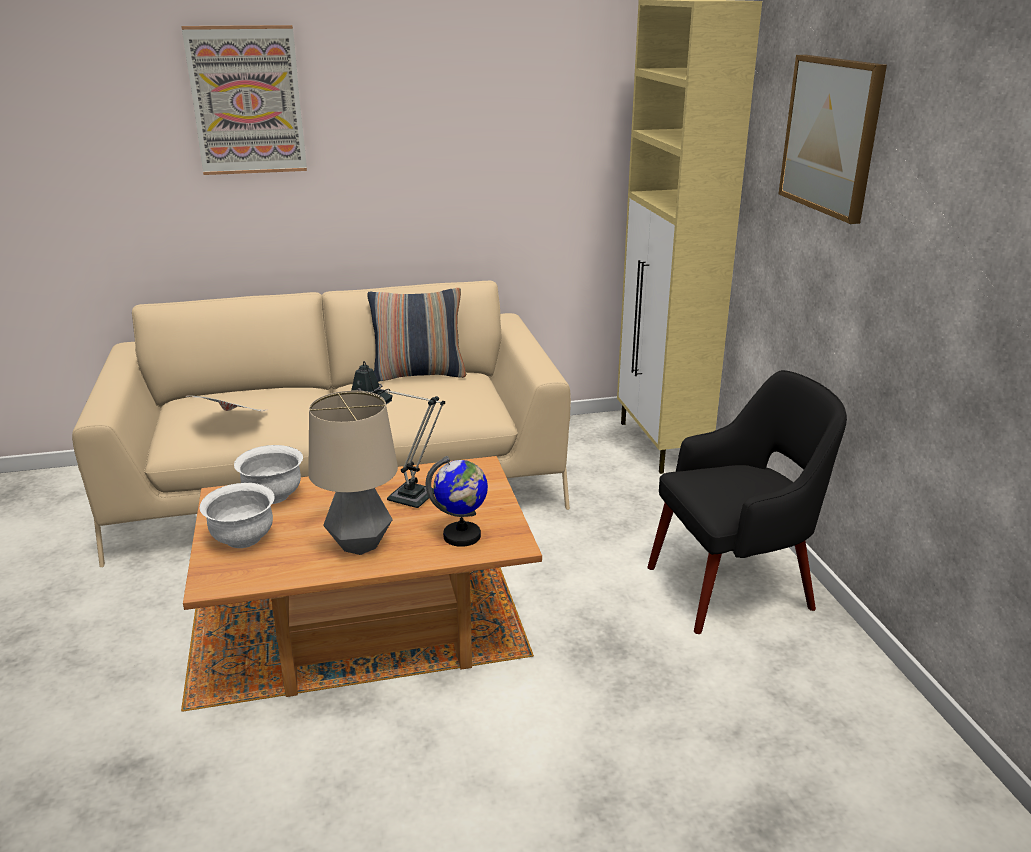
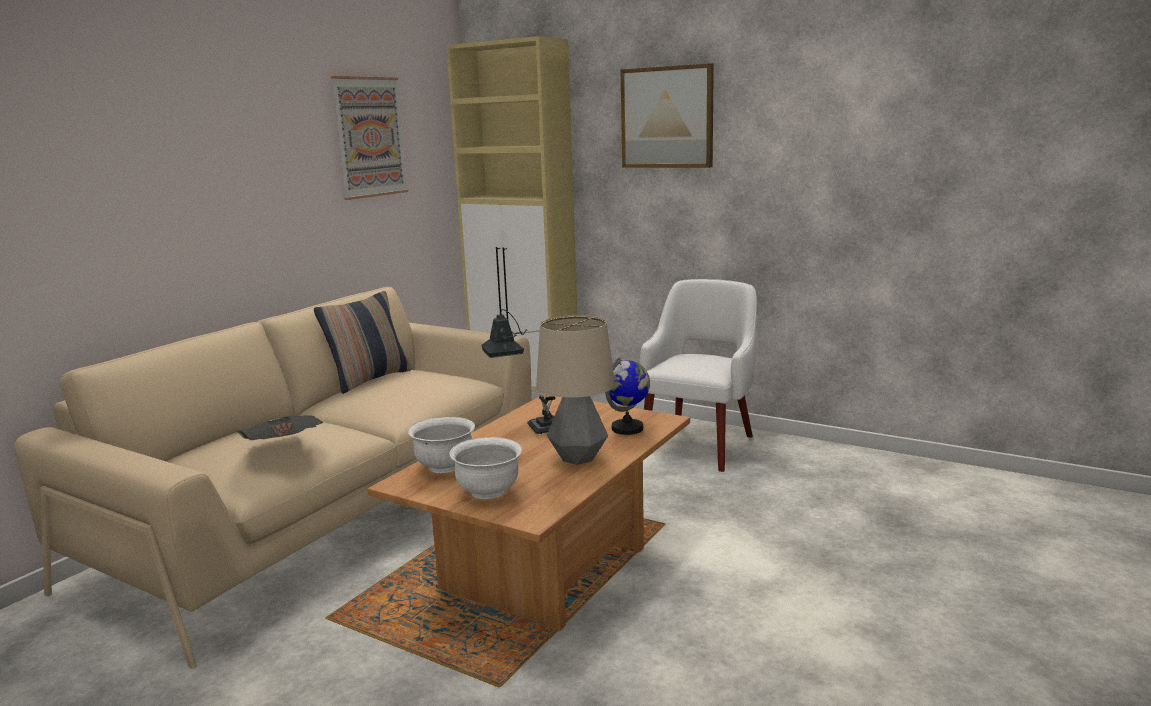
camera: 45 degrees left, 10 degrees down
(247, 101) = (148, 130): picture -> picture (370, 137)
(732, 587) = (698, 445): black armchair -> white armchair

